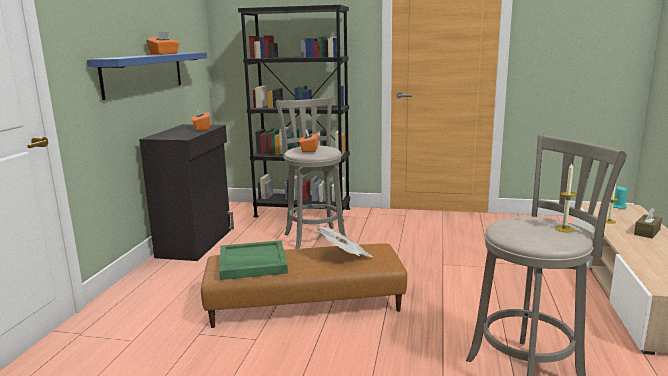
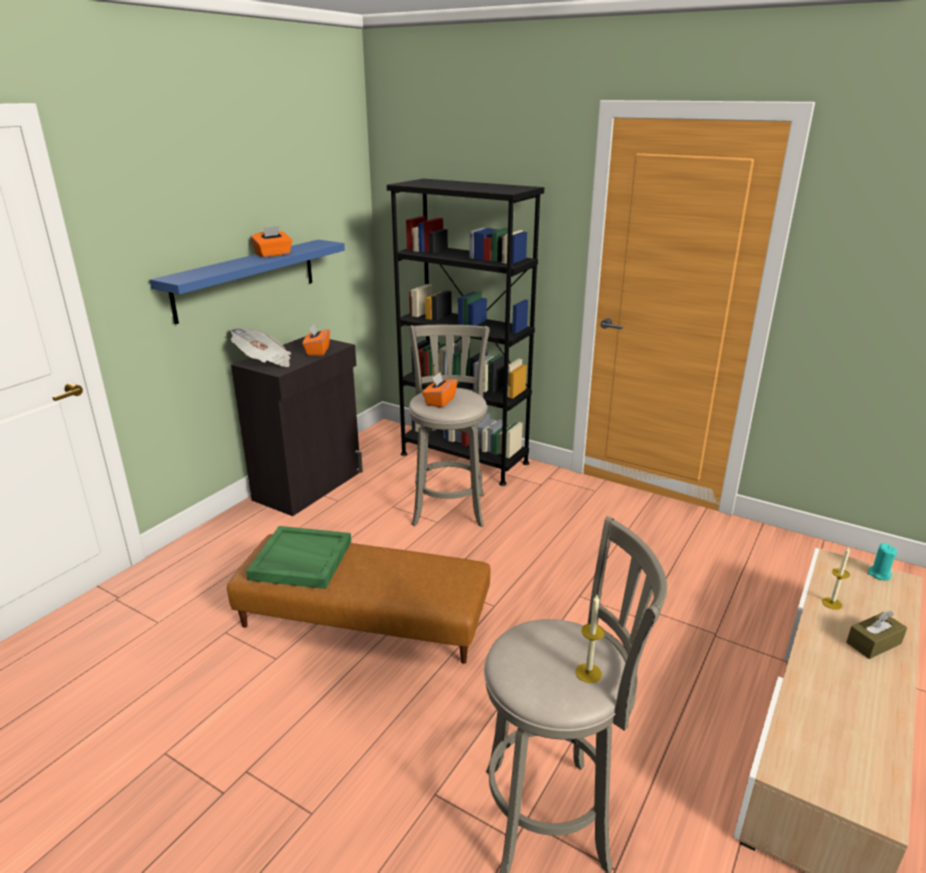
camera: 20 degrees right, 10 degrees up
(344, 256) = (412, 575): newspaper -> newspaper (264, 362)

